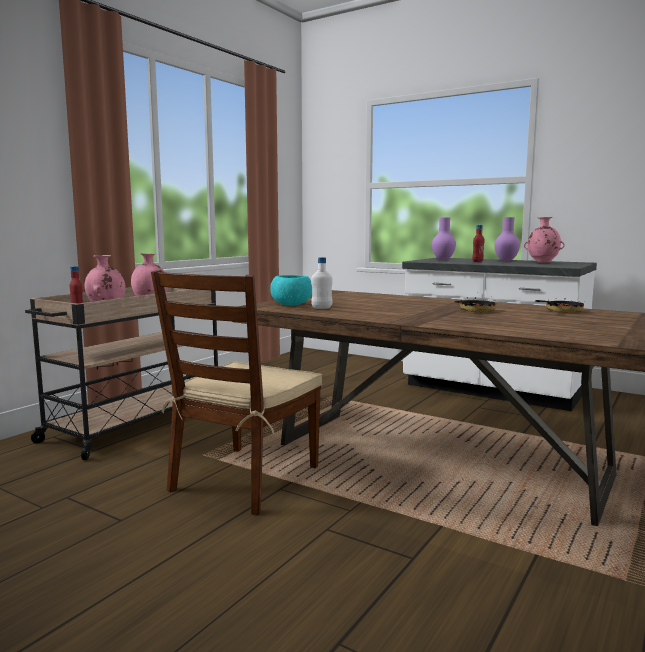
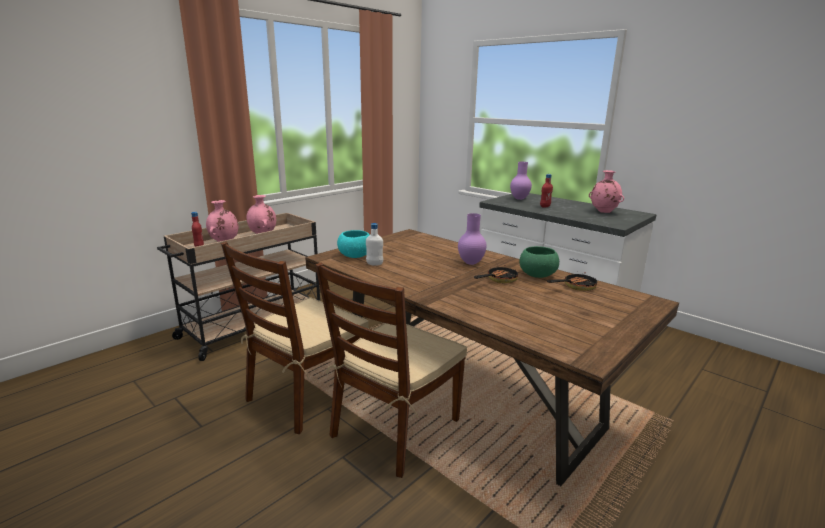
camera: 10 degrees right, 10 degrees up
(375, 498) = (395, 428): none -> brown chair
(505, 261) = (573, 205): purple vase -> purple vase (471, 263)
(511, 307) = (537, 275): none -> green bowl

